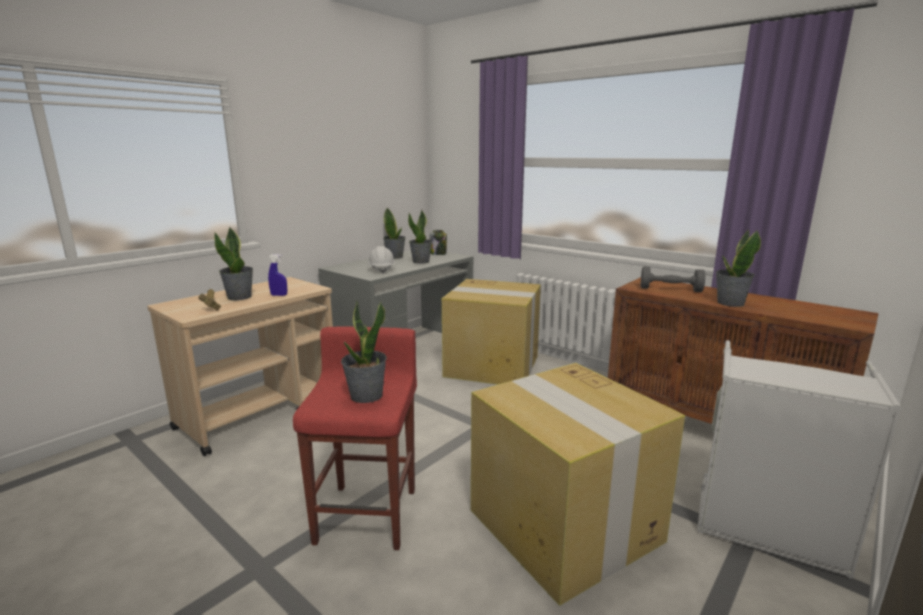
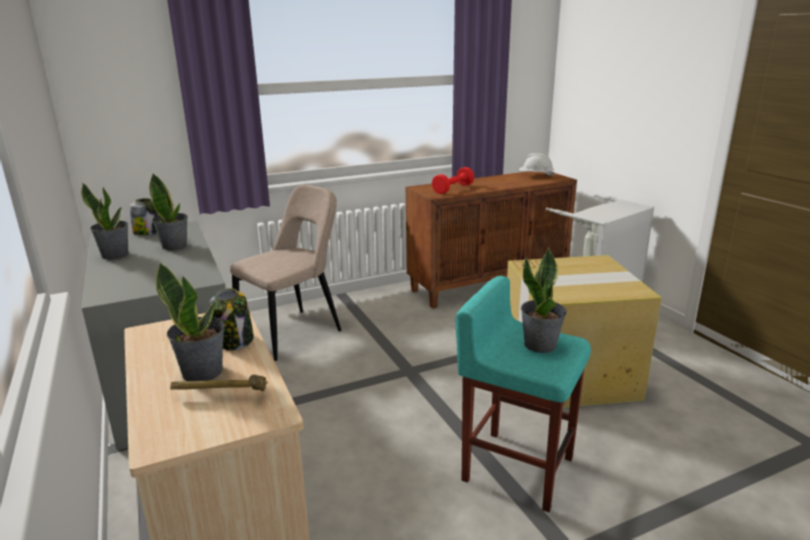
camera: 65 degrees left, 5 degrees up
(279, 295) = (235, 341): blue spray bottle -> jar
(367, 514) = (516, 468): red stool -> turquoise stool
(381, 270) = (179, 270): white hard hat -> white hard hat (535, 176)
(493, 366) = (294, 333): cardboard box -> beige chair
(670, 289) = (453, 189): grey dumbbell -> red dumbbell
(730, 303) = (499, 186): potted plant -> none

